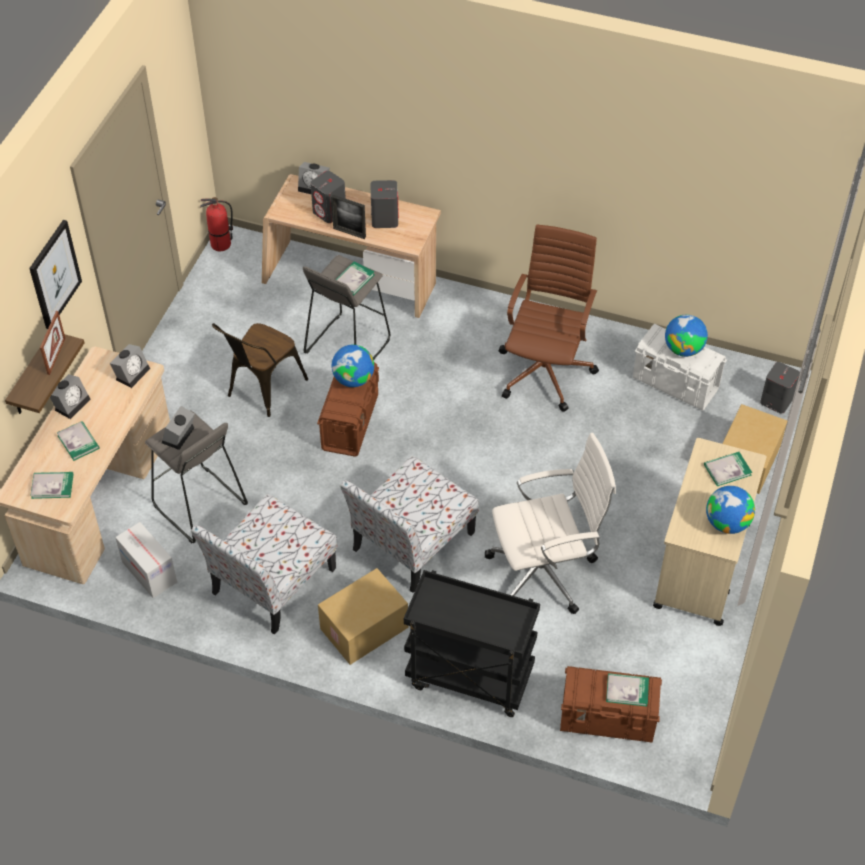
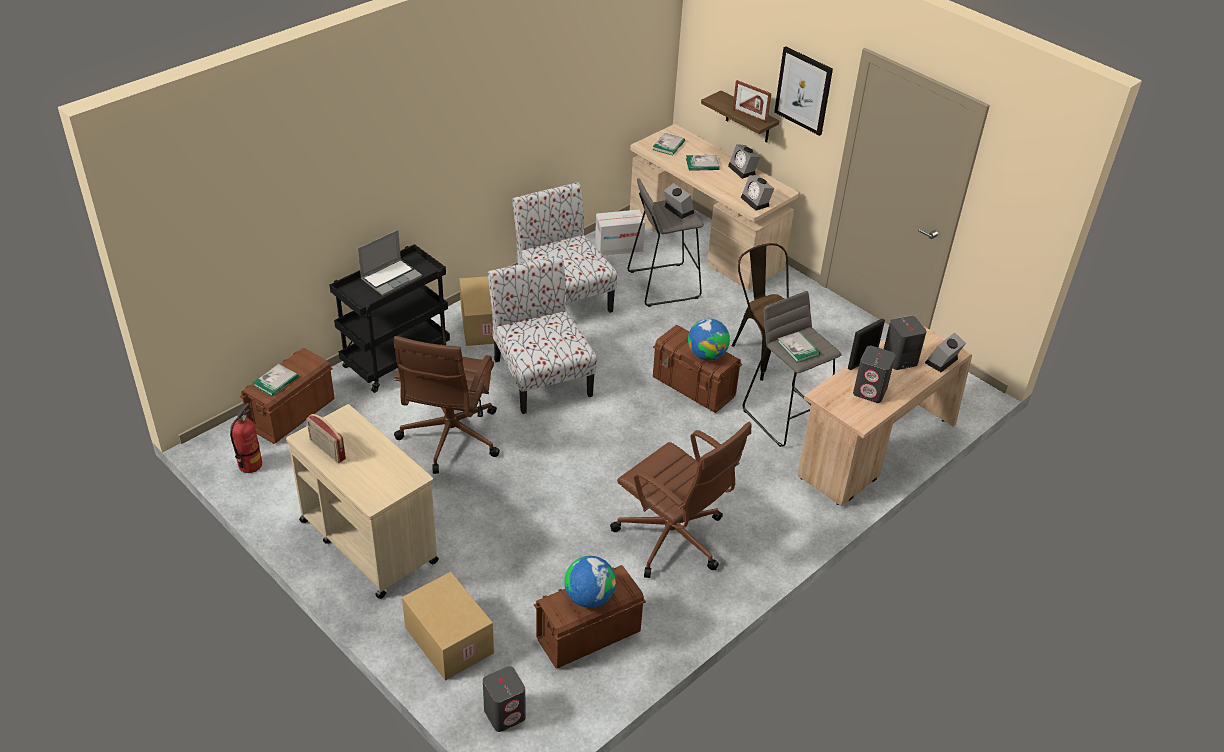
camera: 115 degrees right, 10 degrees down
(220, 245) = (968, 383): fire extinguisher -> fire extinguisher (250, 465)
(464, 616) = (391, 277): none -> laptop
(545, 572) = (449, 438): white office chair -> brown office chair
(675, 384) = (587, 635): white storage box -> brown storage box
(727, 470) = (379, 480): book -> none
(727, 523) = (327, 450): globe -> radio

